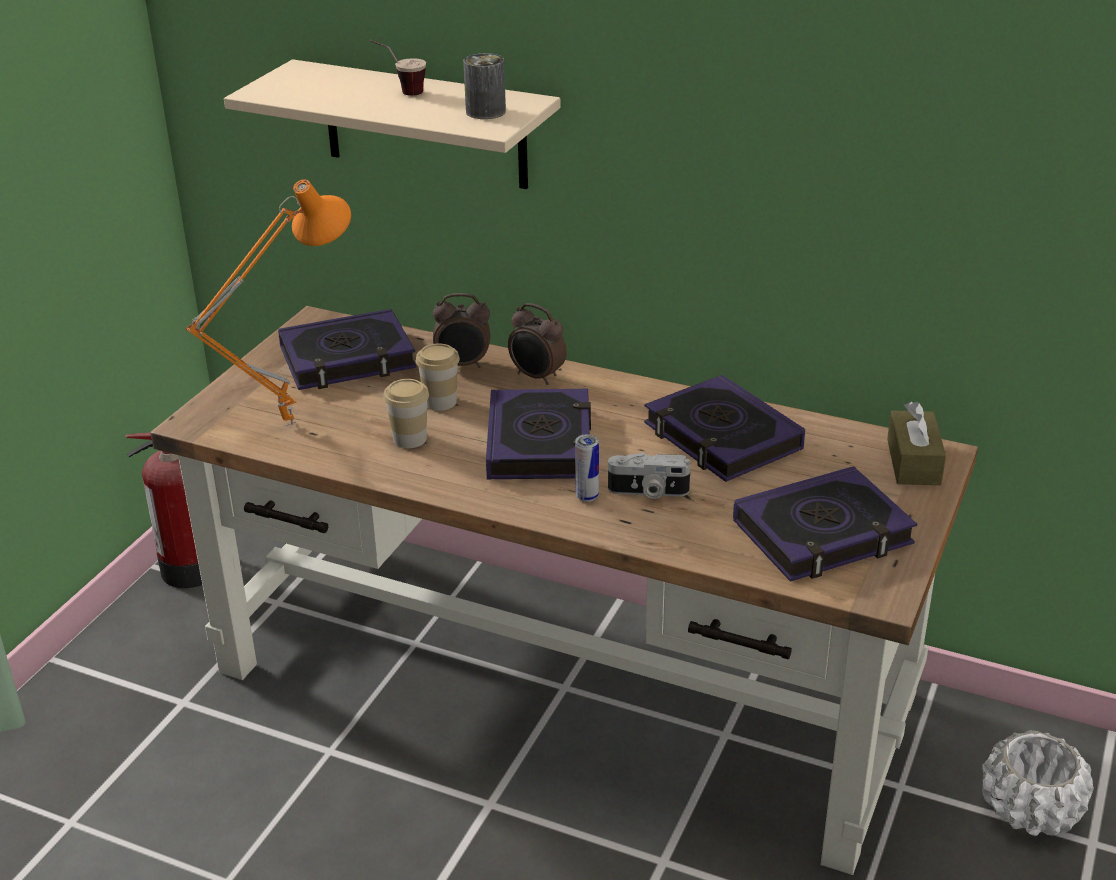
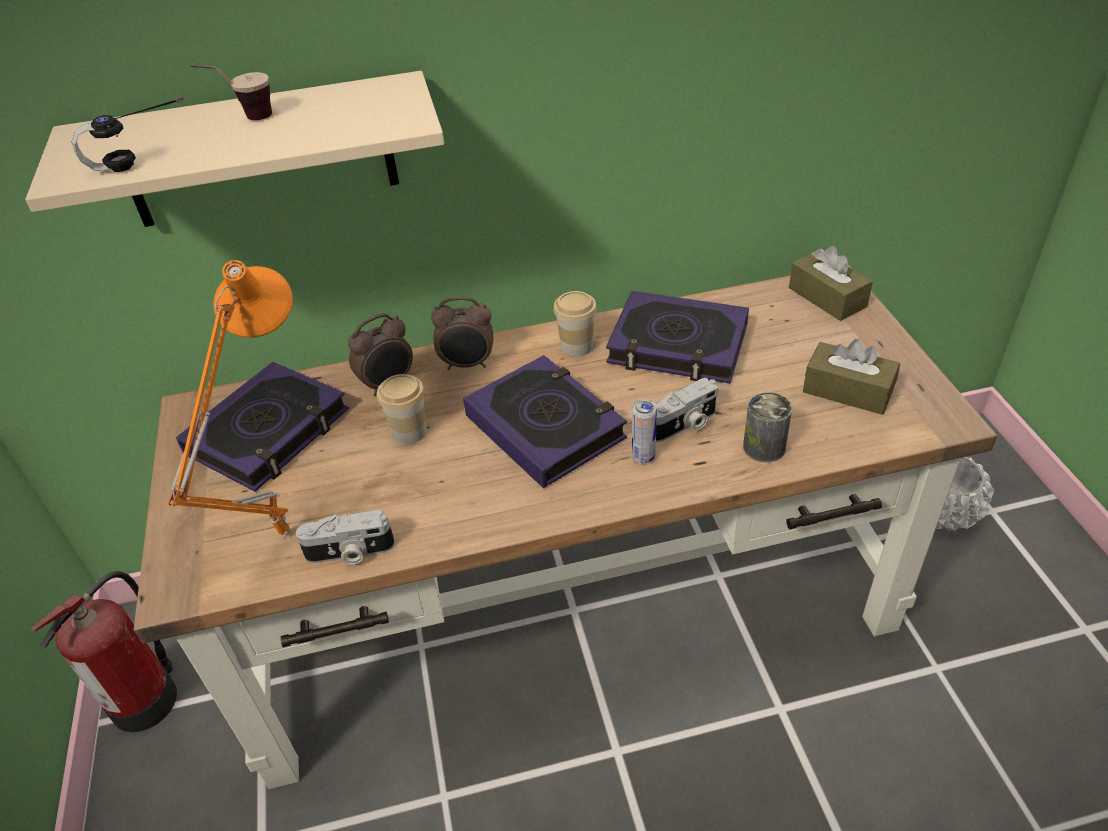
camera: 35 degrees left, 10 degrees up
(304, 101) = (143, 167): none -> headphones
(315, 454) = (349, 553): none -> camera
(409, 439) = (424, 485): cup -> cup (577, 346)
(485, 112) = (372, 108): can -> can (764, 447)
(822, 534) = (847, 391): book -> brown tissue box

